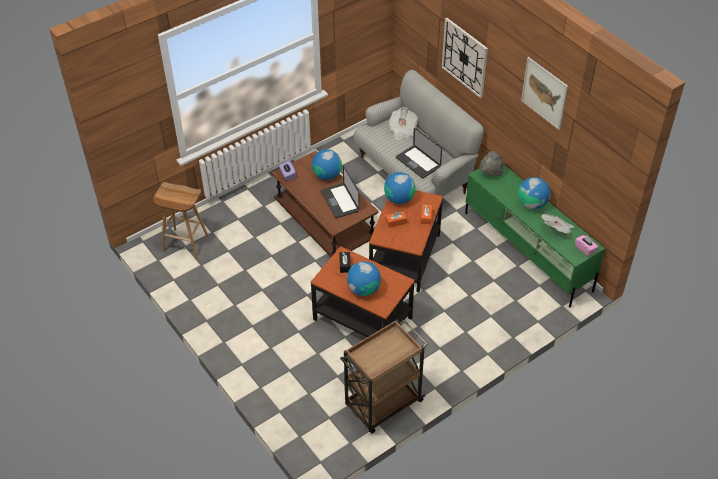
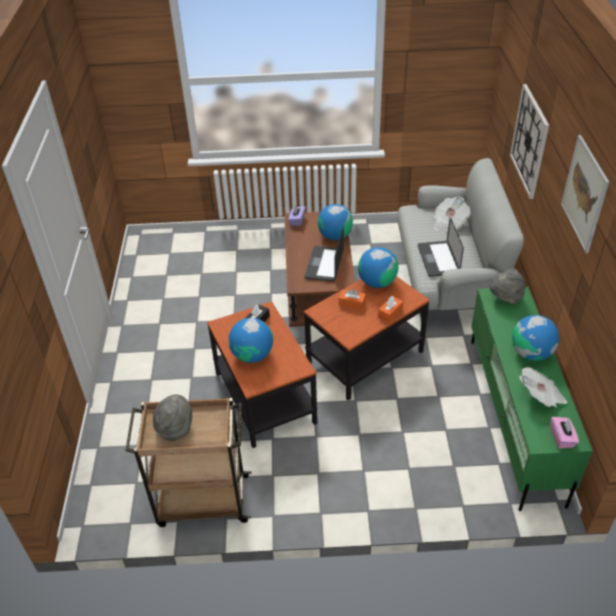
camera: 35 degrees right, 5 degrees down
(185, 244) = (171, 251): brown stool -> none
(377, 355) = (175, 428): none -> grey hat

